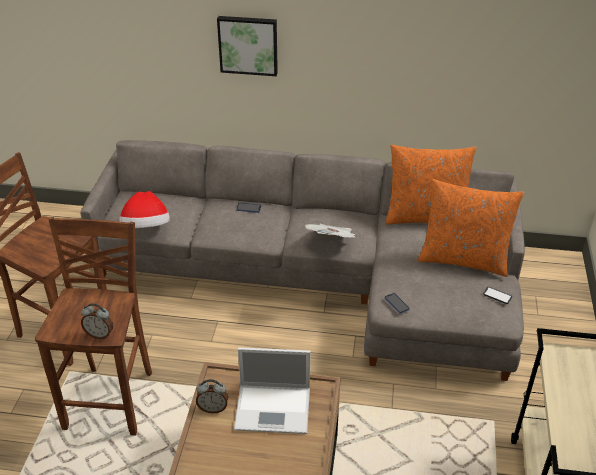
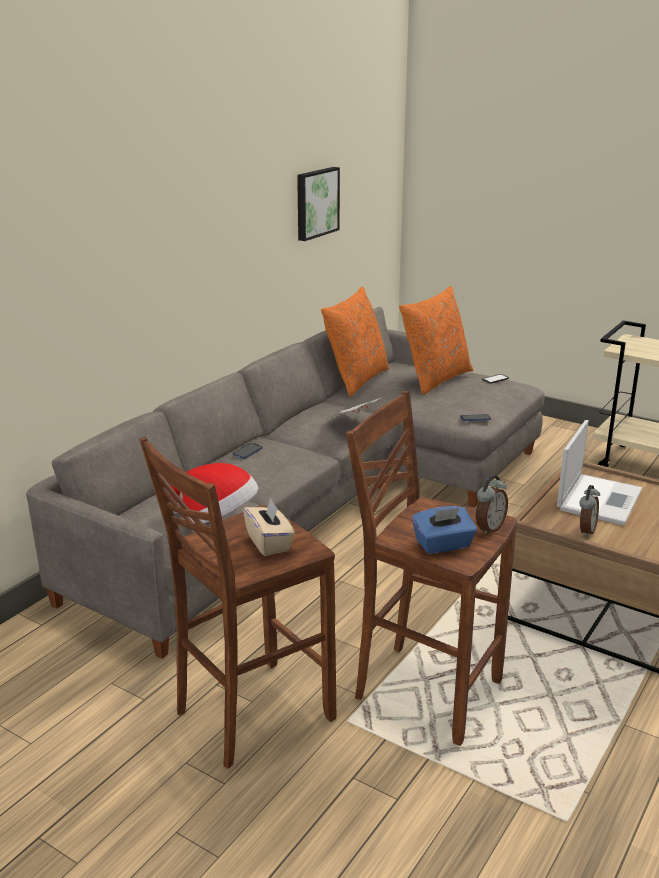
camera: 65 degrees left, 15 degrees down
(48, 248) = (269, 543): none -> beige tissue box
(69, 318) = (443, 545): none -> blue tissue box
(248, 45) = (159, 249): picture -> picture (315, 203)

